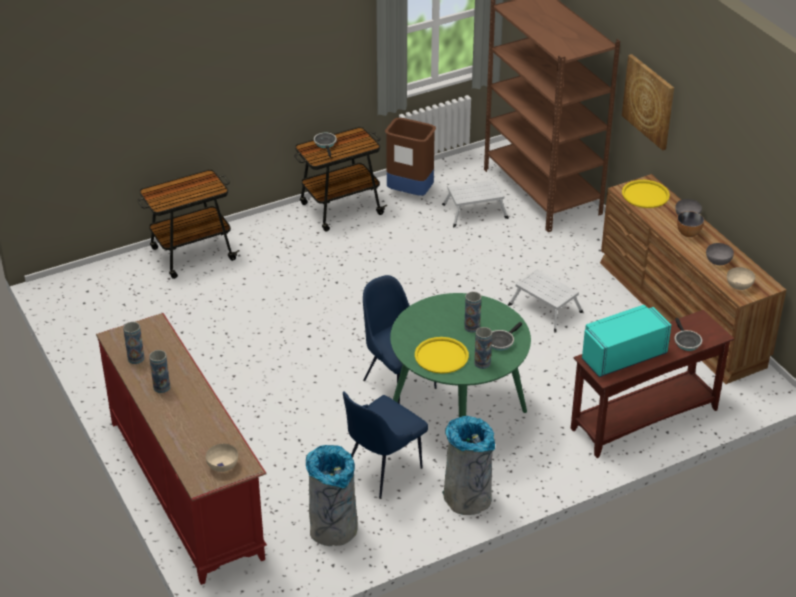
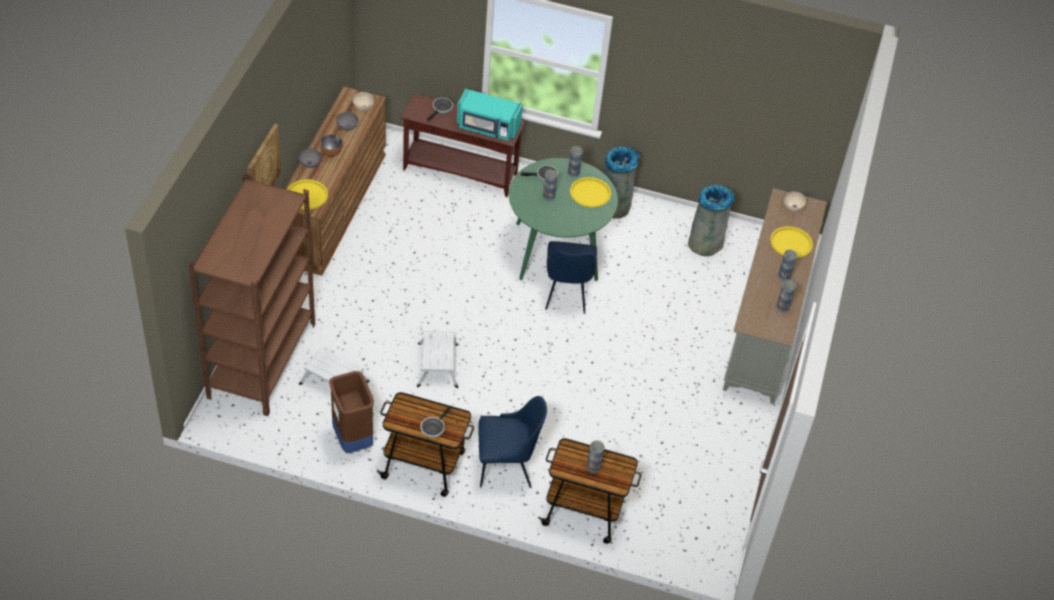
camera: 140 degrees left, 10 degrees up
(183, 190) = (593, 467): none -> vase
(186, 424) = (791, 243): none -> yellow tray
(186, 487) = (764, 326): red cabinet -> grey cabinet
(382, 471) = (641, 252): blue chair -> blue chair (505, 468)
(545, 308) = (407, 272): white step ladder -> white step ladder (437, 364)

